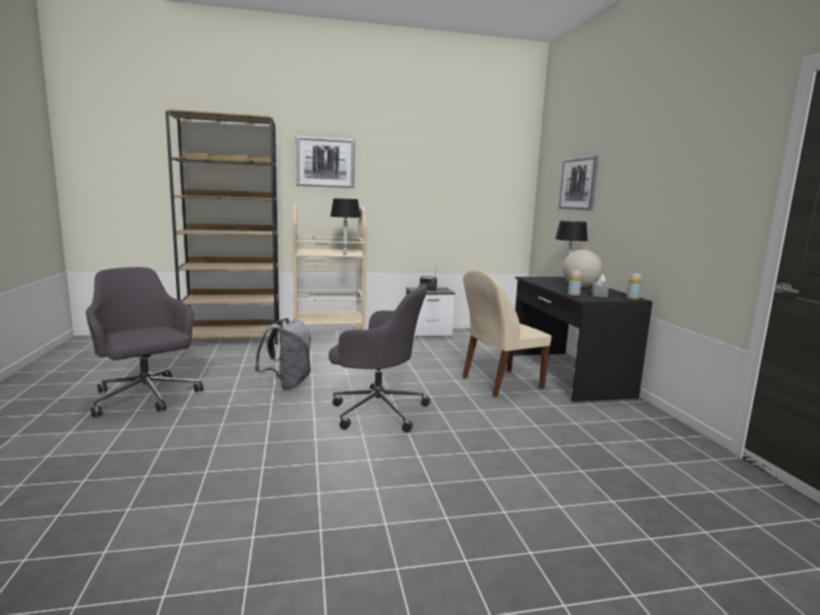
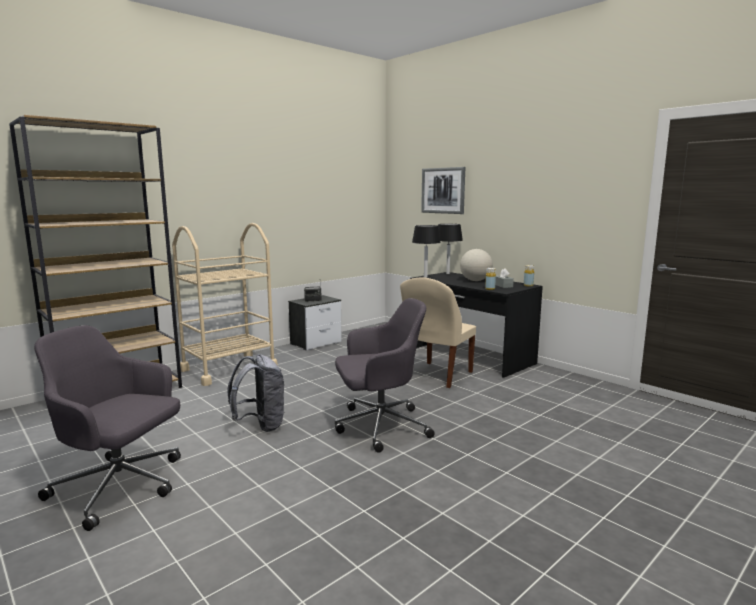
camera: 30 degrees left, 0 degrees up
(325, 162) = (199, 175): picture -> none
(345, 254) = (247, 275): black table lamp -> black table lamp (425, 277)

